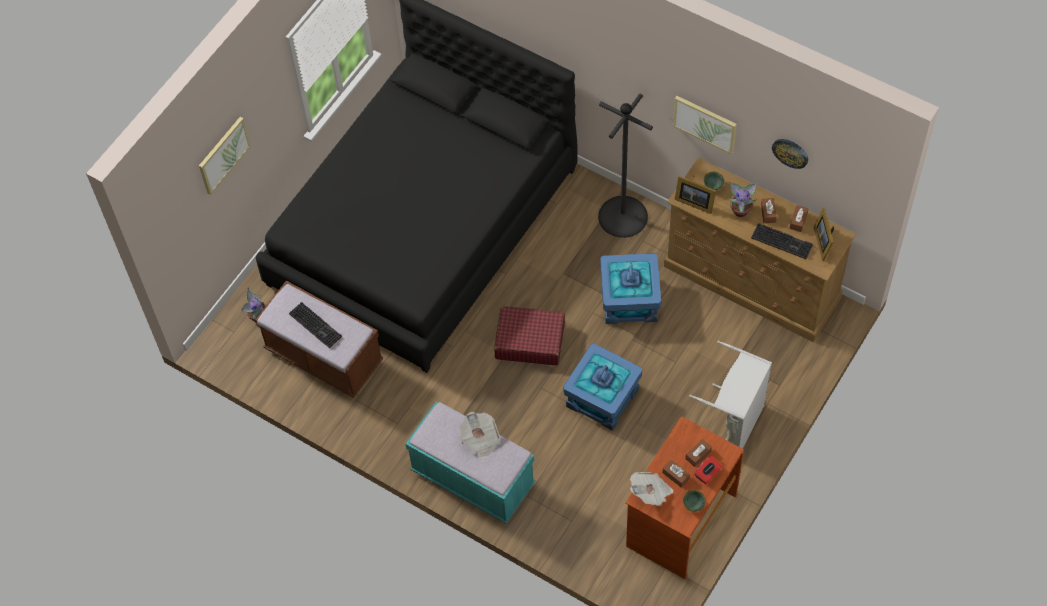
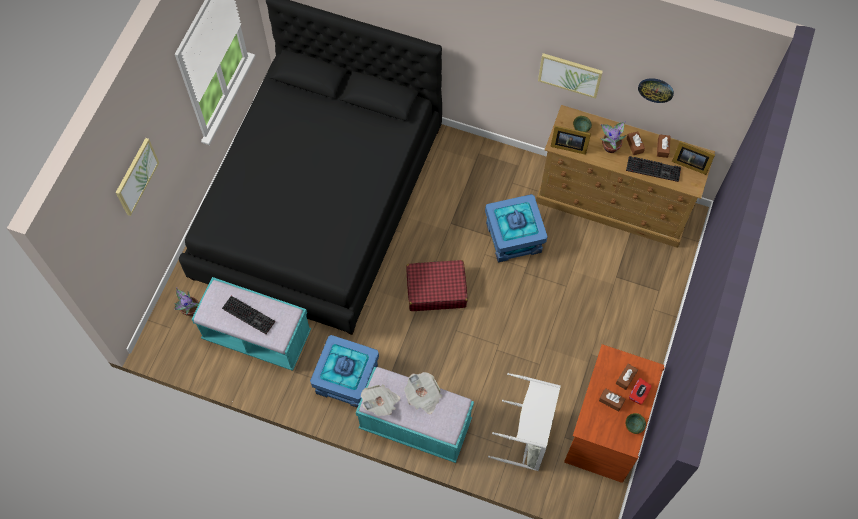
camera: 15 degrees left, 5 degrees up
(324, 356) = (257, 336): brown bench -> turquoise bench
(602, 398) = (511, 330): blue storage box -> blue storage box (347, 380)
(623, 216) = (490, 164): black clothes rack -> none
(651, 493) = (593, 421): newspaper -> newspaper (381, 403)
(733, 425) = (629, 334): grey laundry basket -> grey laundry basket (528, 437)
(823, 242) = (689, 163): picture frame -> picture frame turned 45 degrees counterclockwise

